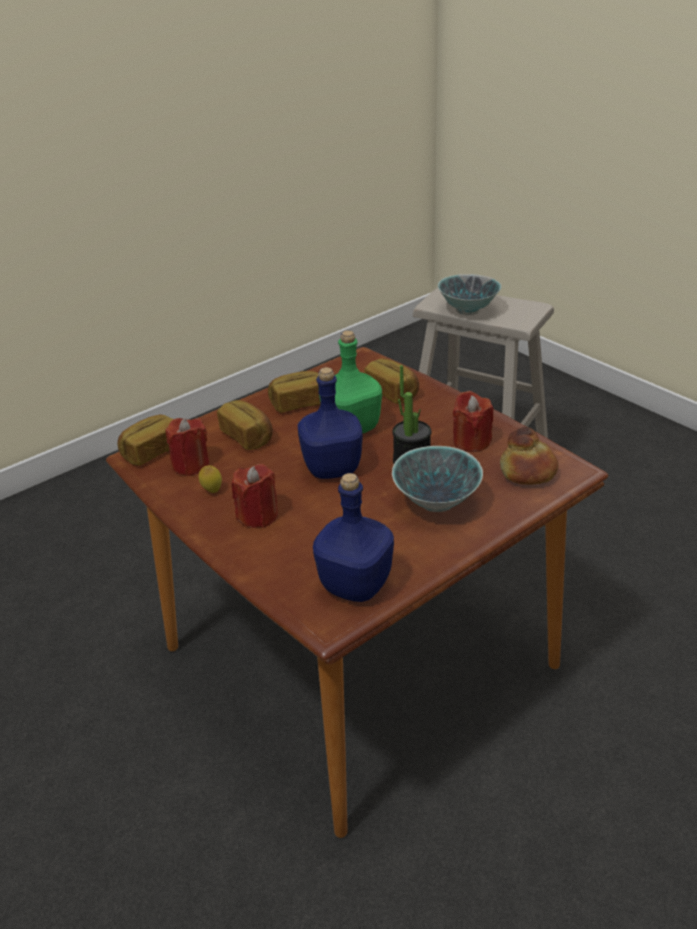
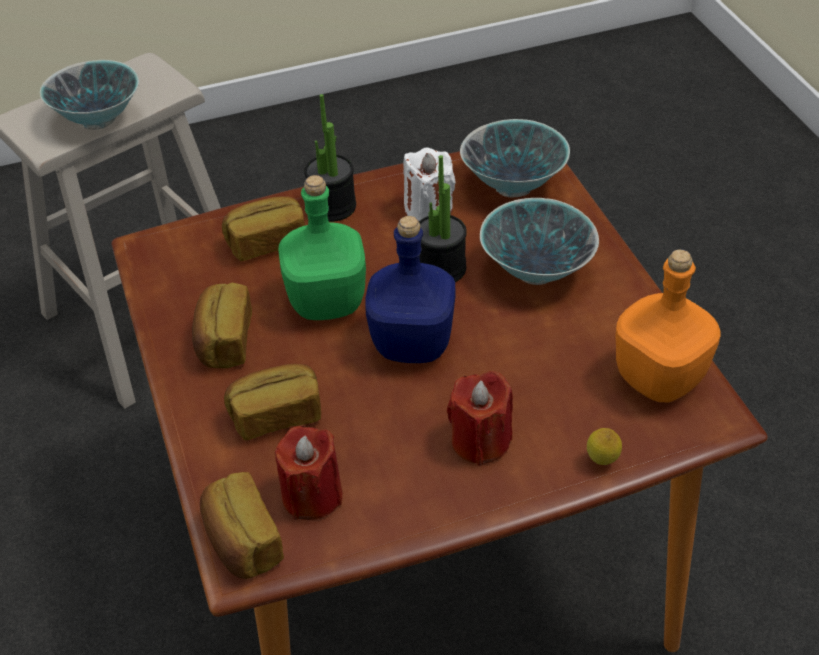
camera: 70 degrees left, 10 degrees up
(212, 491) = (395, 481): lemon -> lemon (602, 462)
(356, 584) = (657, 378): blue bottle -> orange bottle
(444, 405) = (332, 206): none -> potted plant
(471, 442) = (428, 209): red candle -> white candle
(527, 472) = (514, 186): bread -> bowl

